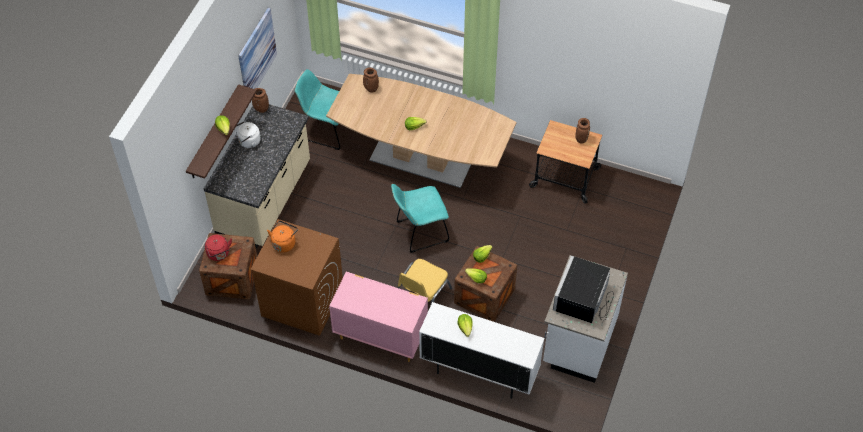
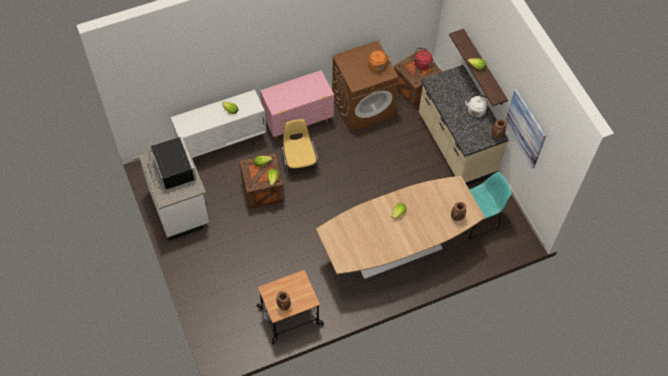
camera: 135 degrees right, 5 degrees up
(419, 232) = (343, 199): turquoise chair -> none

